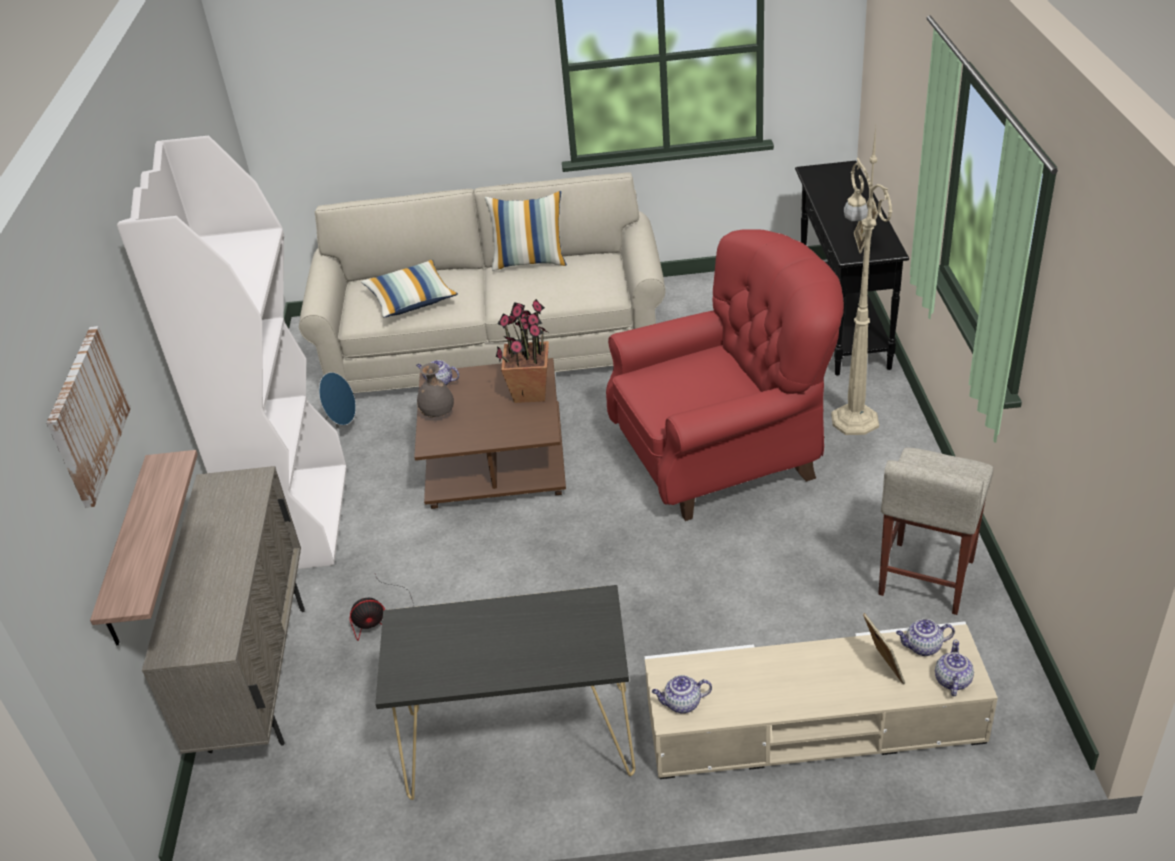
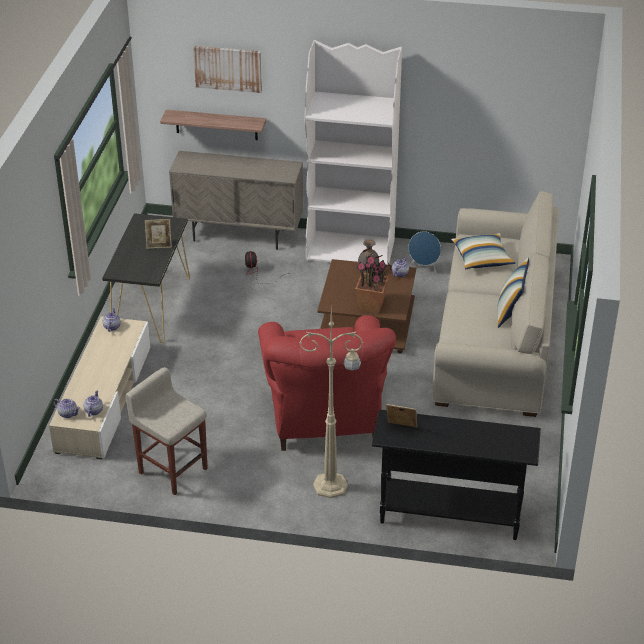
camera: 100 degrees right, 0 degrees up
(881, 668) = (90, 393): picture frame -> picture frame (159, 245)

